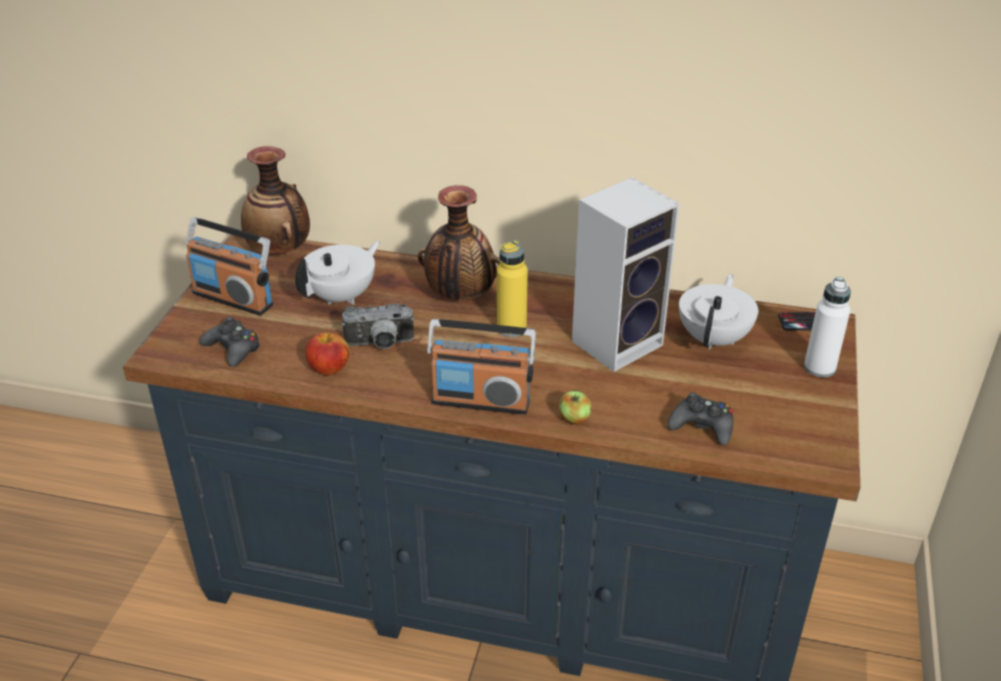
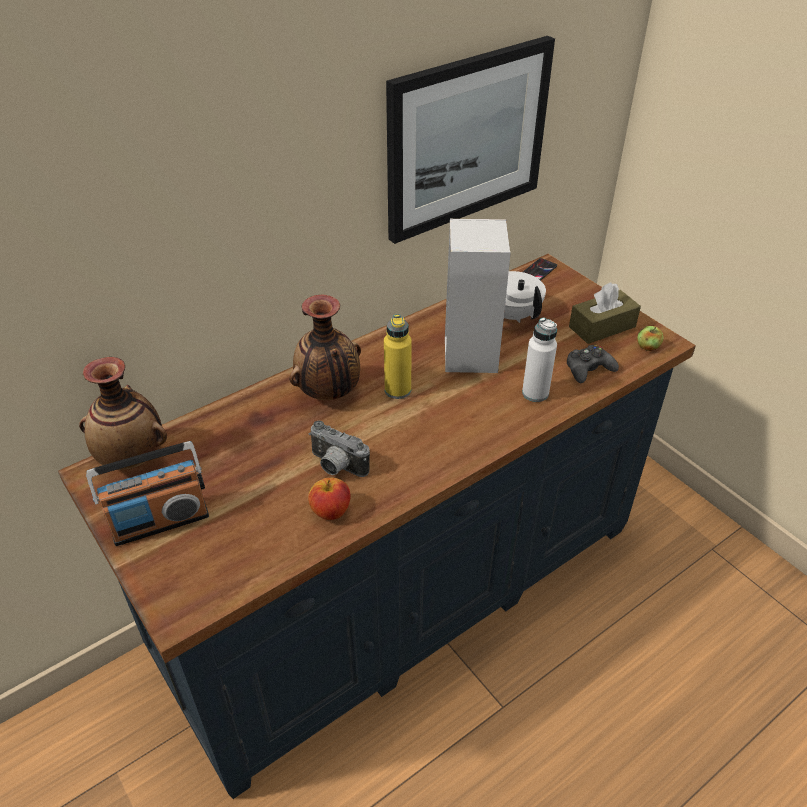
camera: 50 degrees left, 5 degrees up
(233, 349) = (233, 558): black game controller -> none
(342, 296) = (247, 454): white teapot -> none
(380, 345) = (335, 466): camera -> camera turned 90 degrees clockwise
(481, 400) = (460, 450): radio -> none
(574, 418) = (526, 417): apple -> apple (647, 347)
(734, 112) = (466, 138): none -> picture
(785, 405) = (602, 327): none -> brown tissue box
(819, 368) = (582, 294): white bottle -> white bottle (535, 393)

